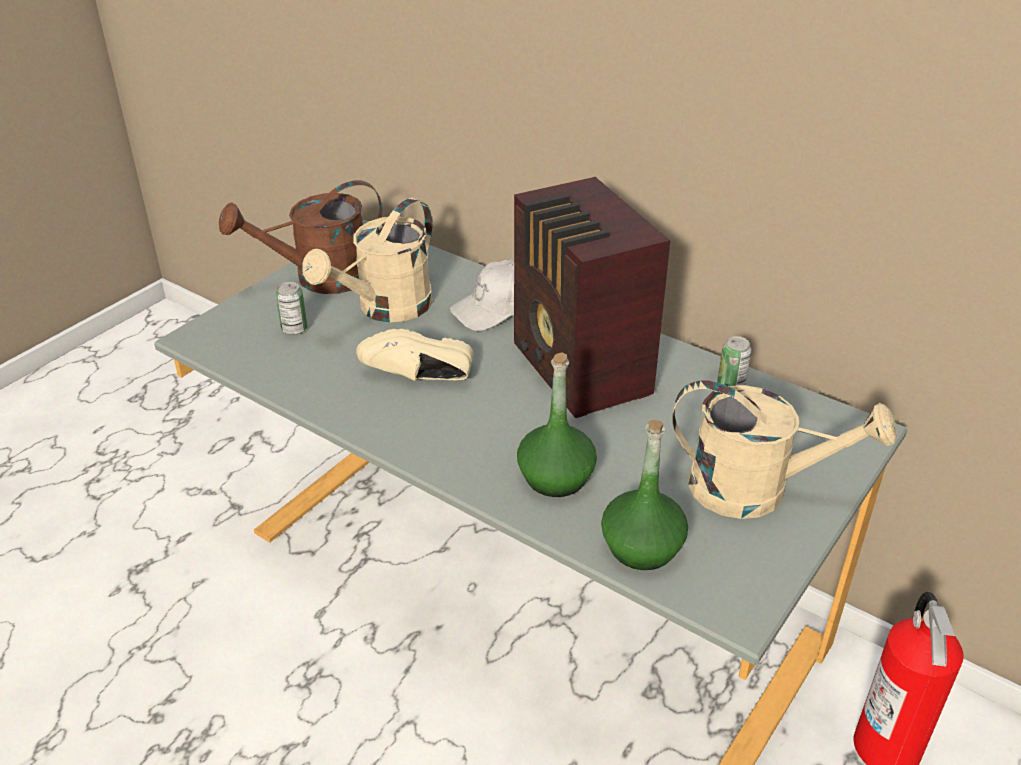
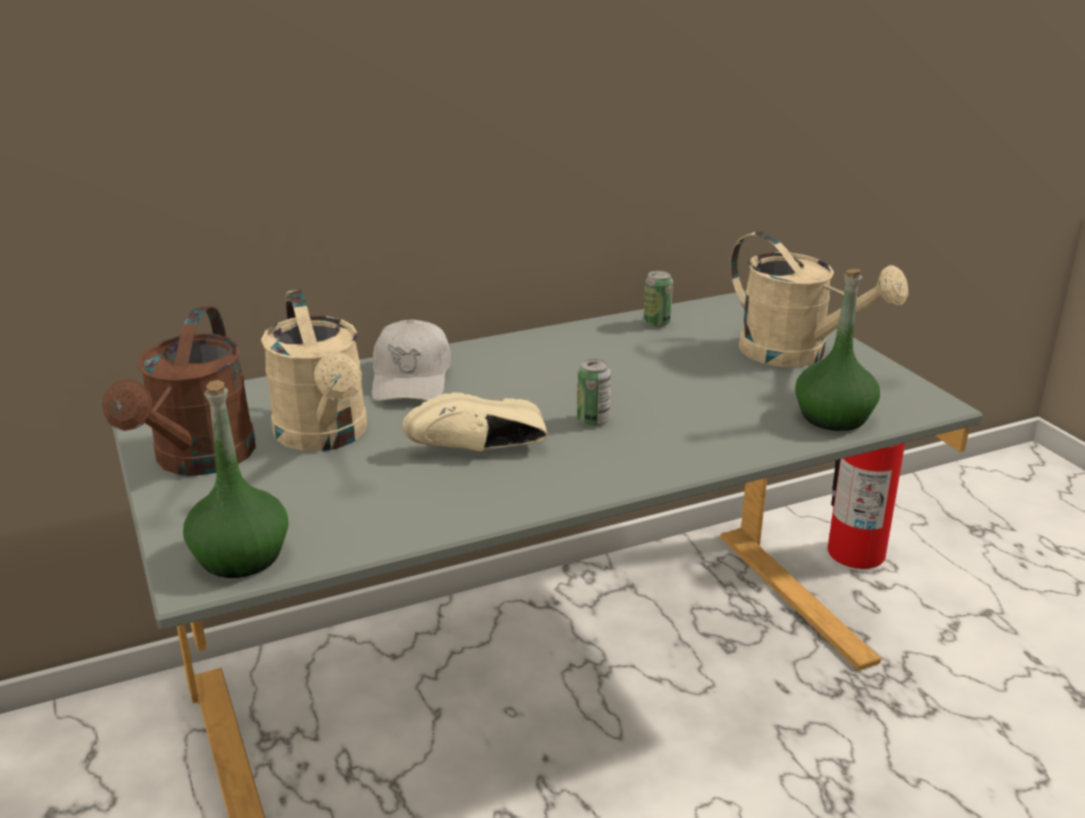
camera: 60 degrees left, 10 degrees down
(294, 329) = (284, 502): can -> can (593, 420)
(418, 378) = (481, 451): beige shoe -> beige shoe turned 45 degrees clockwise
(555, 478) = (711, 426): green bottle -> green bottle (241, 557)
(580, 372) = (566, 373): radio -> none
(756, 490) = (797, 354): beige watering can -> beige watering can turned 90 degrees clockwise

